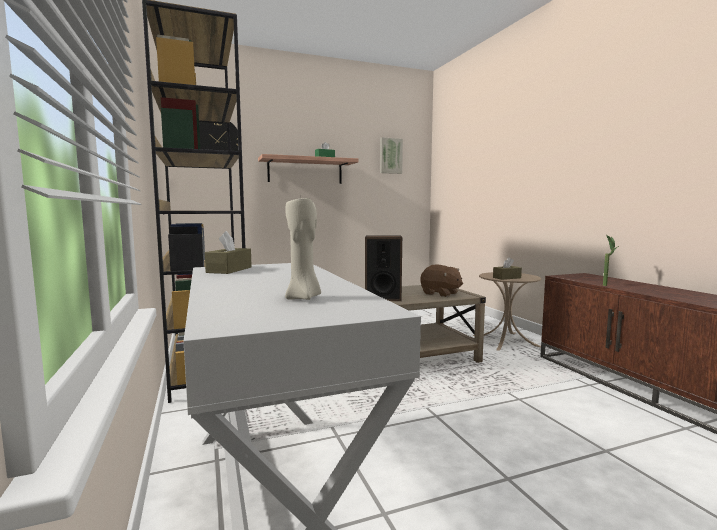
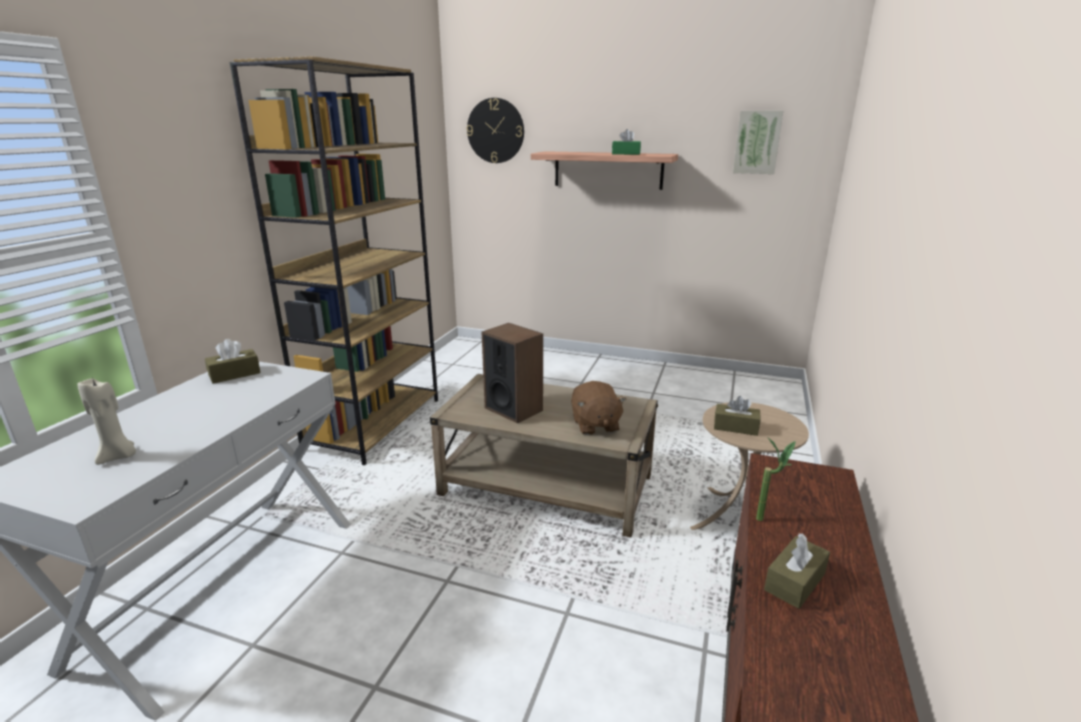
camera: 40 degrees right, 15 degrees up
(661, 292) = (794, 582): none -> brown tissue box

